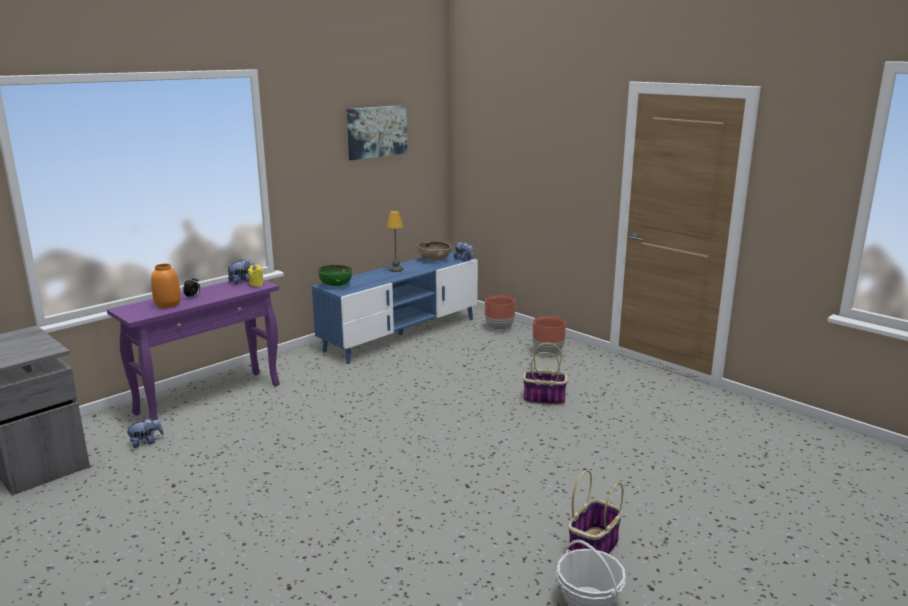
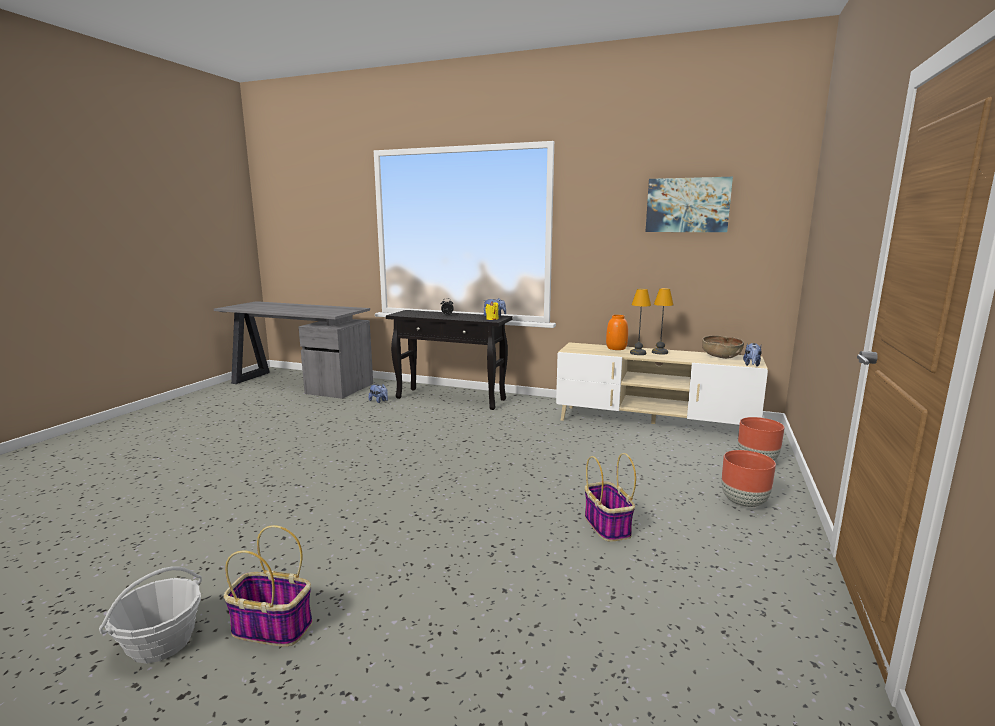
camera: 65 degrees right, 5 degrees down
(167, 305) = (425, 314): orange vase -> orange vase (616, 348)
(210, 398) = (451, 399): purple console table -> black console table
(335, 285) = (582, 346): green bowl -> none
(388, 276) = (637, 353): none -> table lamp
(401, 334) = (653, 424): blue tv stand -> beige tv stand

